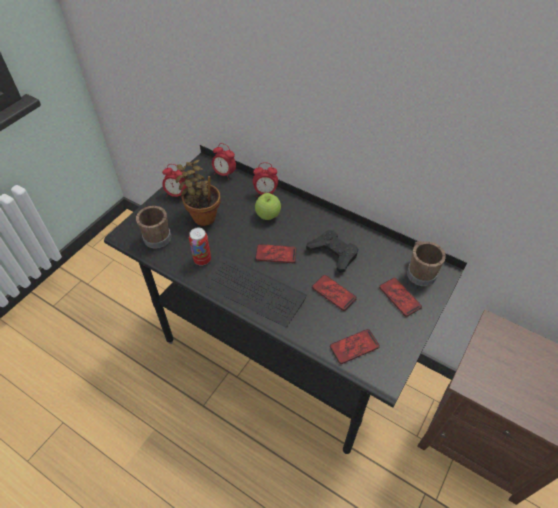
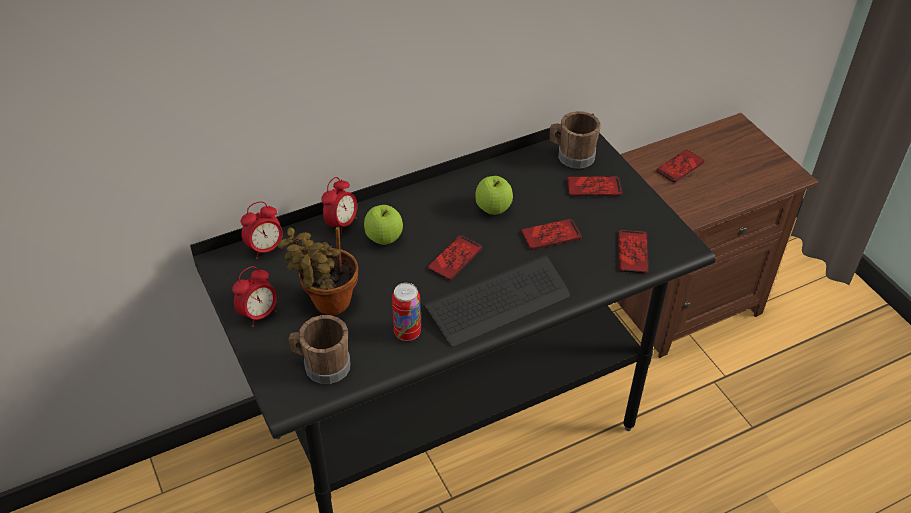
camera: 60 degrees left, 5 degrees down
(333, 253) = (493, 209): black game controller -> apple
(509, 353) = (680, 167): none -> phone

